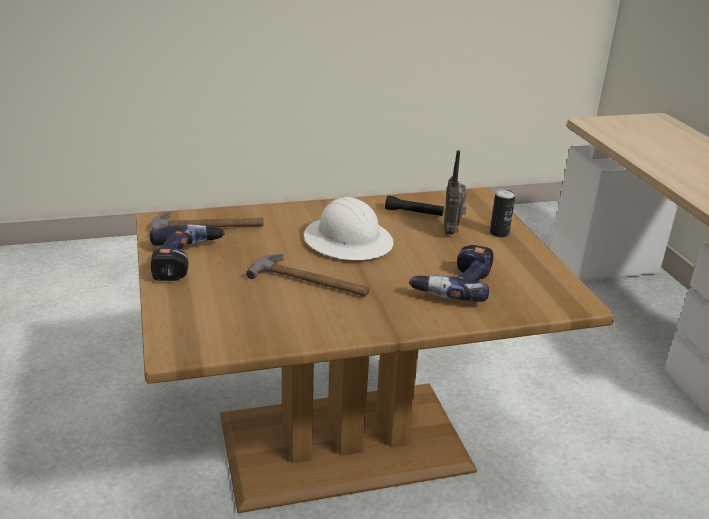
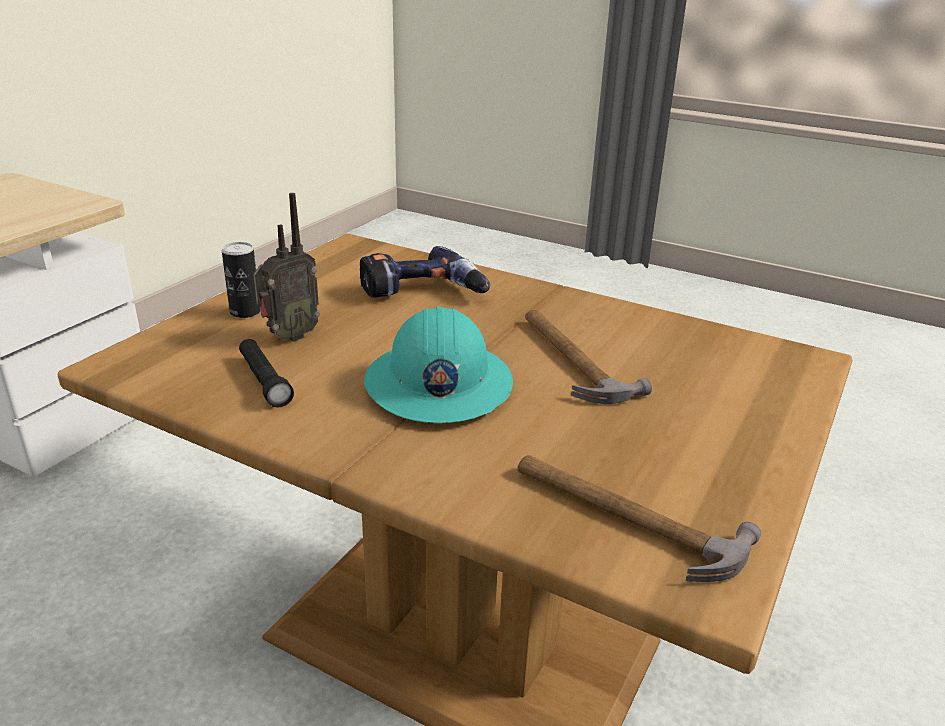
camera: 135 degrees left, 0 degrees up
(186, 261) = (721, 461): power drill -> none
(348, 241) = (437, 384): white hard hat -> turquoise hard hat

